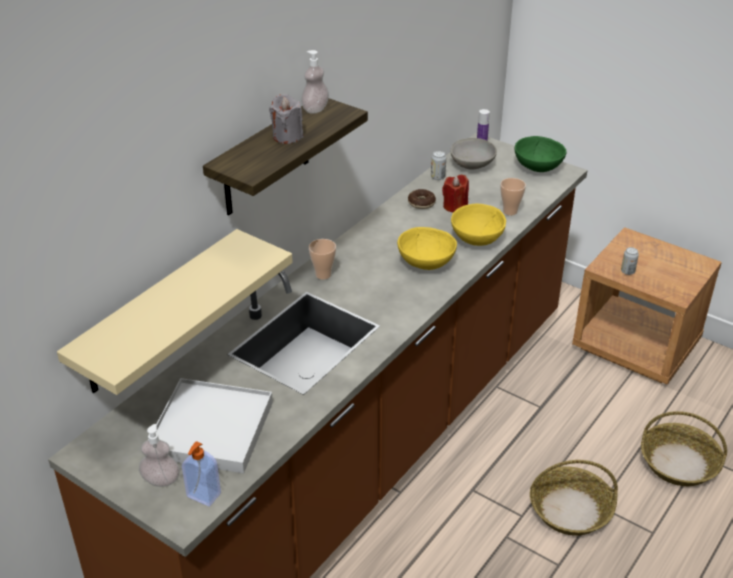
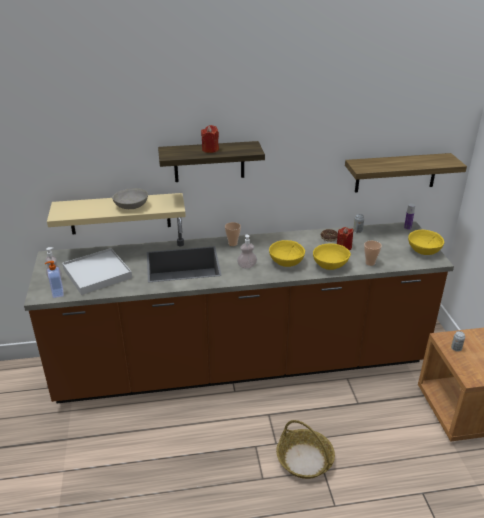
camera: 45 degrees right, 5 degrees down
(287, 136) = (210, 149): grey candle -> red candle
(315, 109) = (243, 145): soap dispenser -> soap dispenser (247, 266)
(453, 73) = (396, 172): none -> shelf
(472, 164) = (387, 234): grey bowl -> grey bowl (131, 207)
(537, 167) = (423, 251): green bowl -> yellow bowl
(679, 463) = (402, 486): basket -> none

